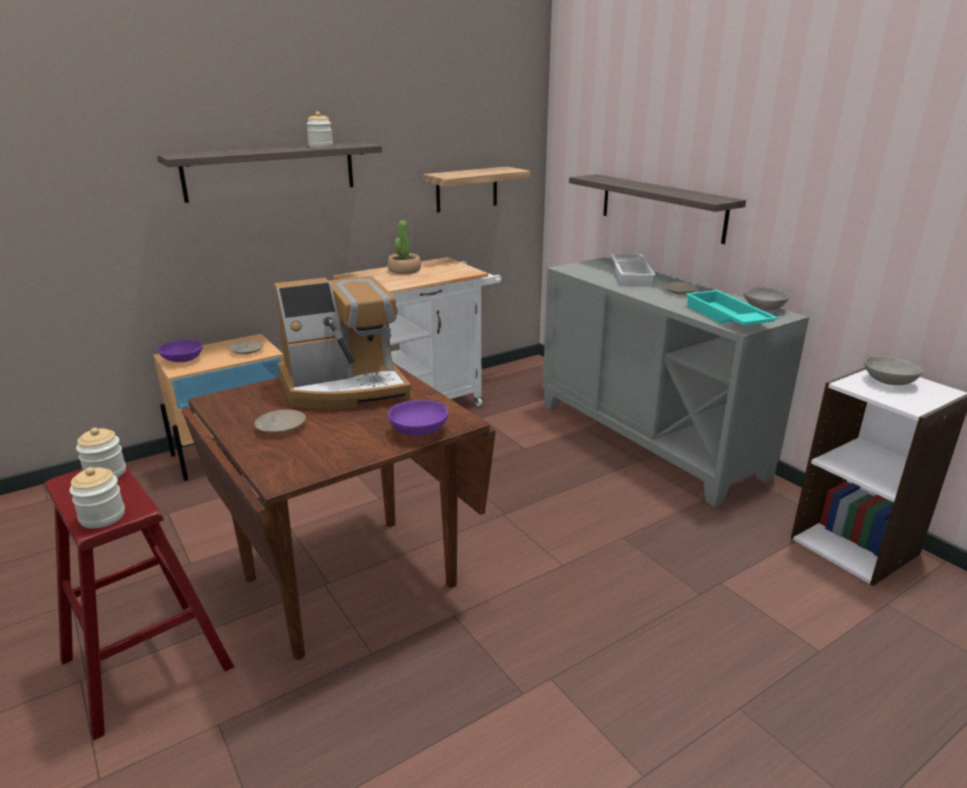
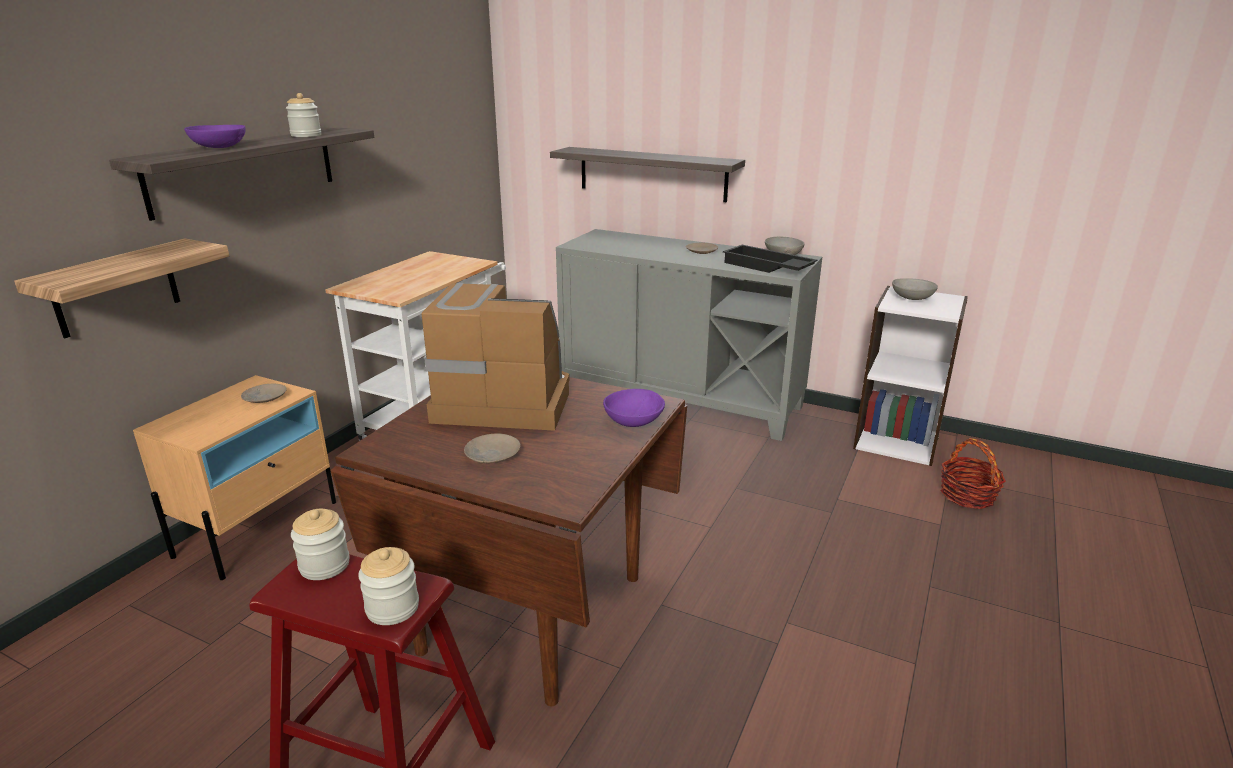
camera: 30 degrees left, 0 degrees up
(183, 360) = (188, 426): purple bowl -> purple bowl (219, 147)
(345, 387) = (502, 401): coffee machine -> coffee machine turned 120 degrees counterclockwise
(404, 270) = (404, 272): potted plant -> none
(466, 189) = (435, 174): shelf -> shelf (116, 288)
(632, 274) = (641, 242): white tray -> none
(725, 317) = (766, 267): turquoise tray -> black tray
(888, 632) = (967, 495): none -> basket

